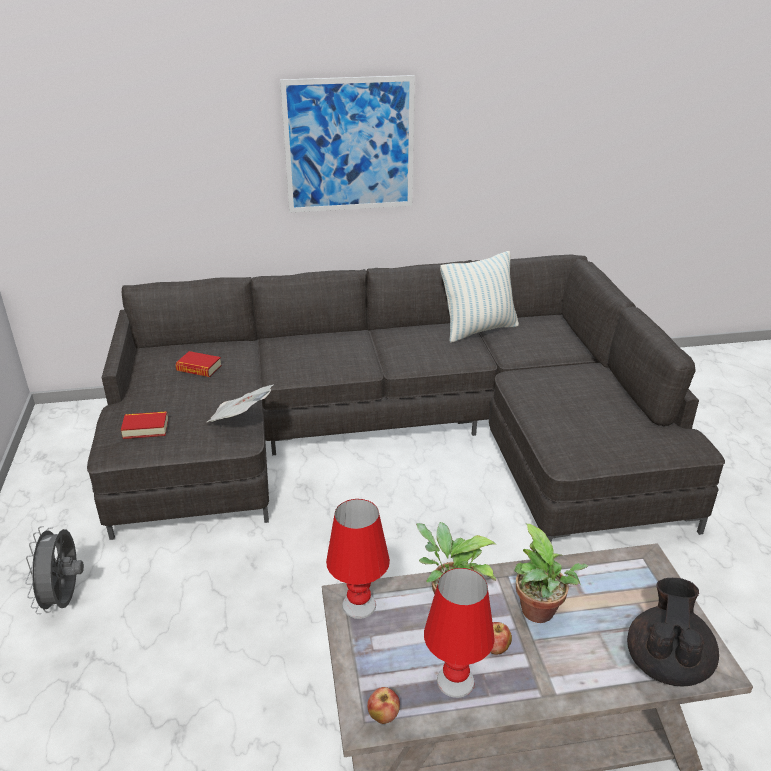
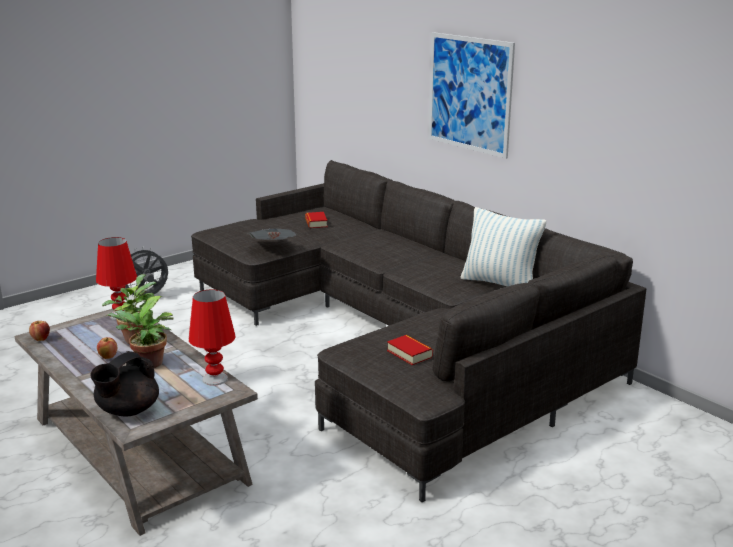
camera: 60 degrees right, 10 degrees down
(146, 429) = (236, 230): book -> book (409, 354)
(455, 681) = (75, 351): red table lamp -> red table lamp (215, 379)
(666, 662) = (127, 411): black teapot -> black teapot turned 135 degrees clockwise

